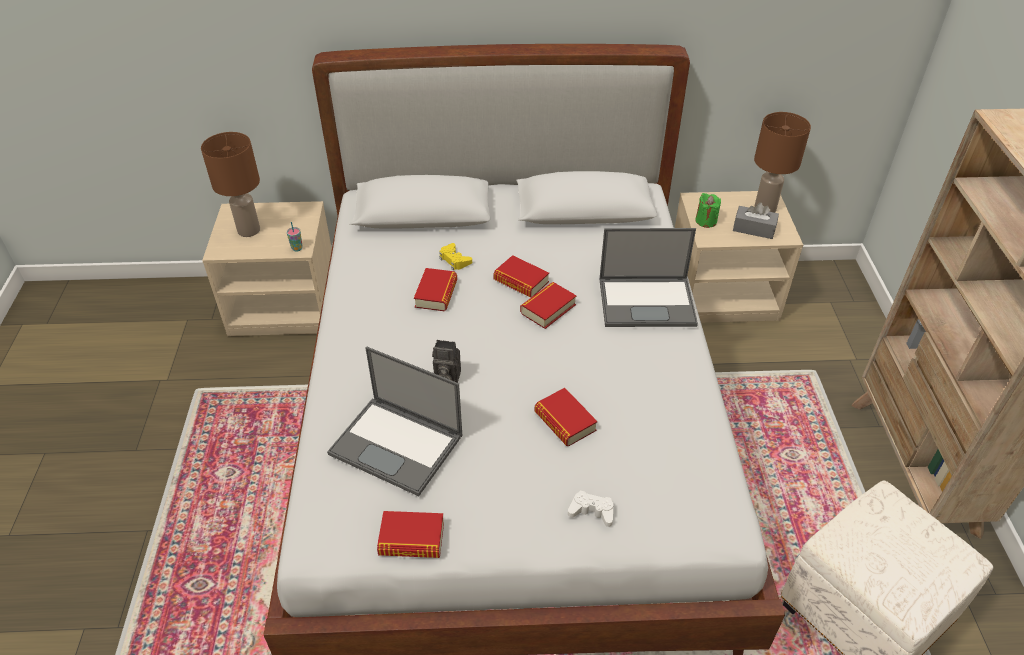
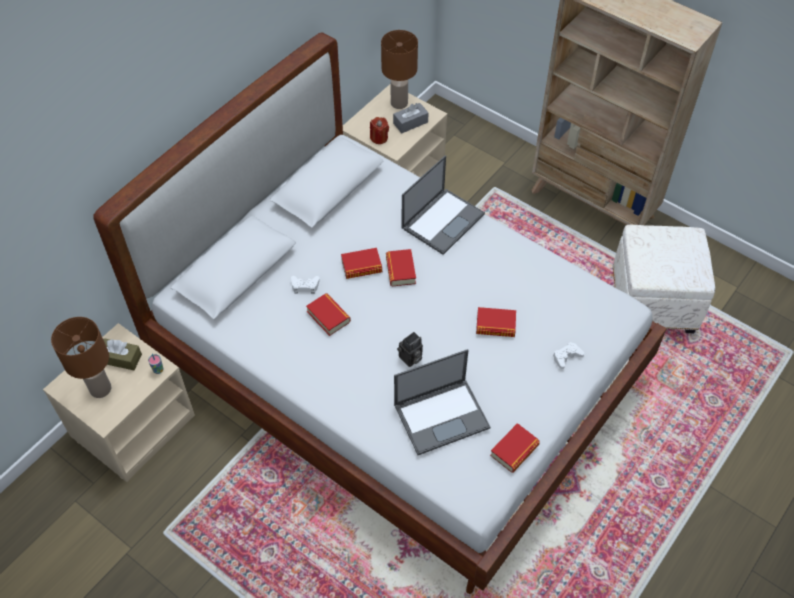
camera: 50 degrees left, 10 degrees up
(289, 222) = (120, 358): none -> brown tissue box
(454, 260) = (305, 286): yellow game controller -> white game controller
(706, 221) = (379, 138): green candle -> red candle

